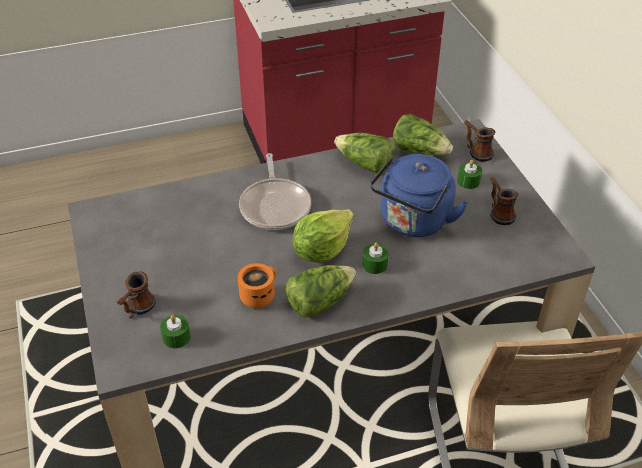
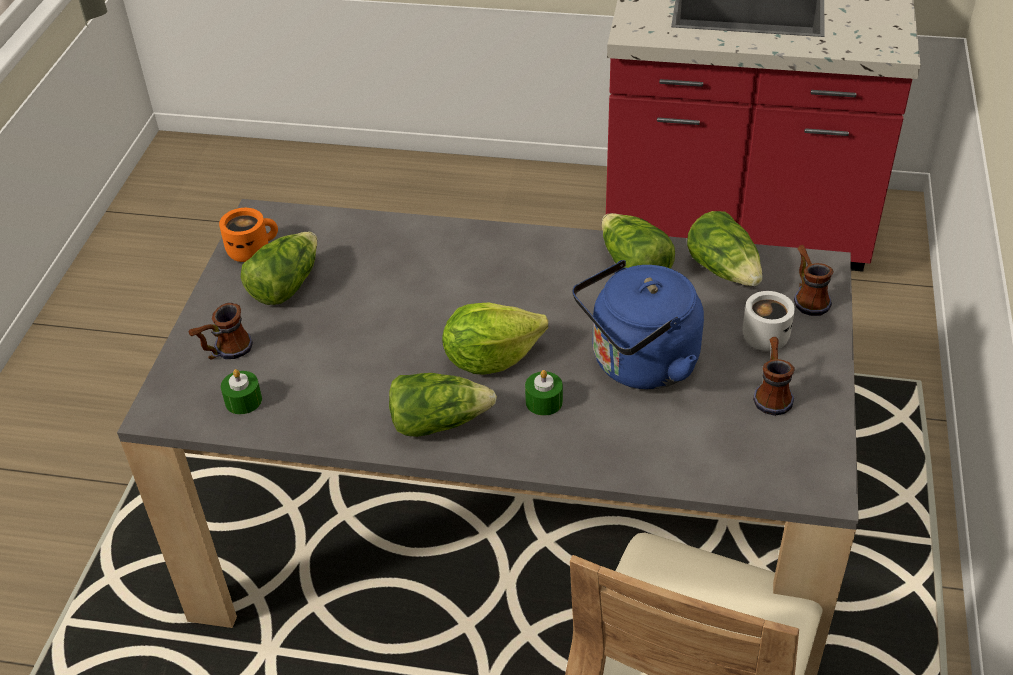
camera: 30 degrees right, 0 degrees up
(146, 250) = (285, 285): none -> lettuce
(258, 295) = (371, 386): orange mug -> orange mug (251, 249)
(275, 206) = (476, 281): frying pan -> none
(468, 181) = (762, 335): green candle -> white mug

